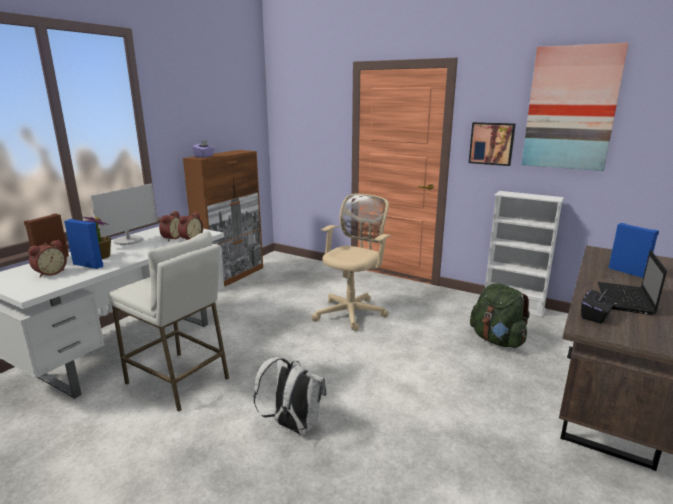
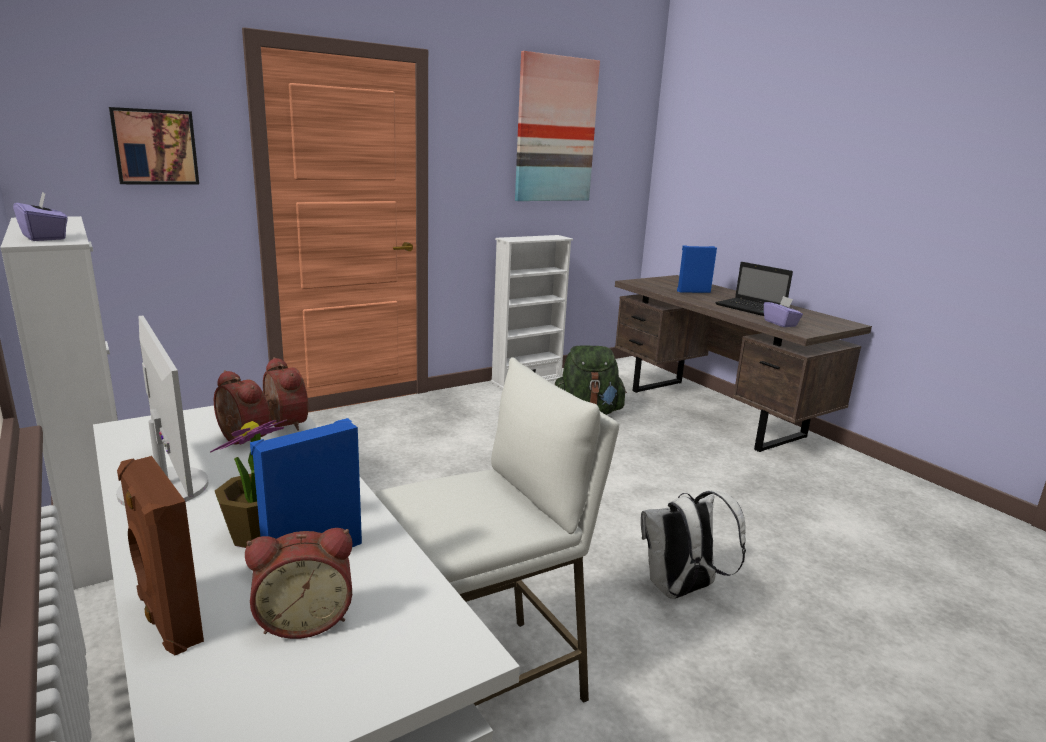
camera: 65 degrees left, 0 degrees up
(50, 273) = (305, 619): alarm clock -> alarm clock turned 105 degrees clockwise
(232, 276) = (102, 532): brown cabinet -> white cabinet
(352, 312) = (428, 464): beige office chair -> none
(491, 143) = (480, 175): picture -> picture (155, 147)
(595, 316) = (780, 323): black tissue box -> purple tissue box

